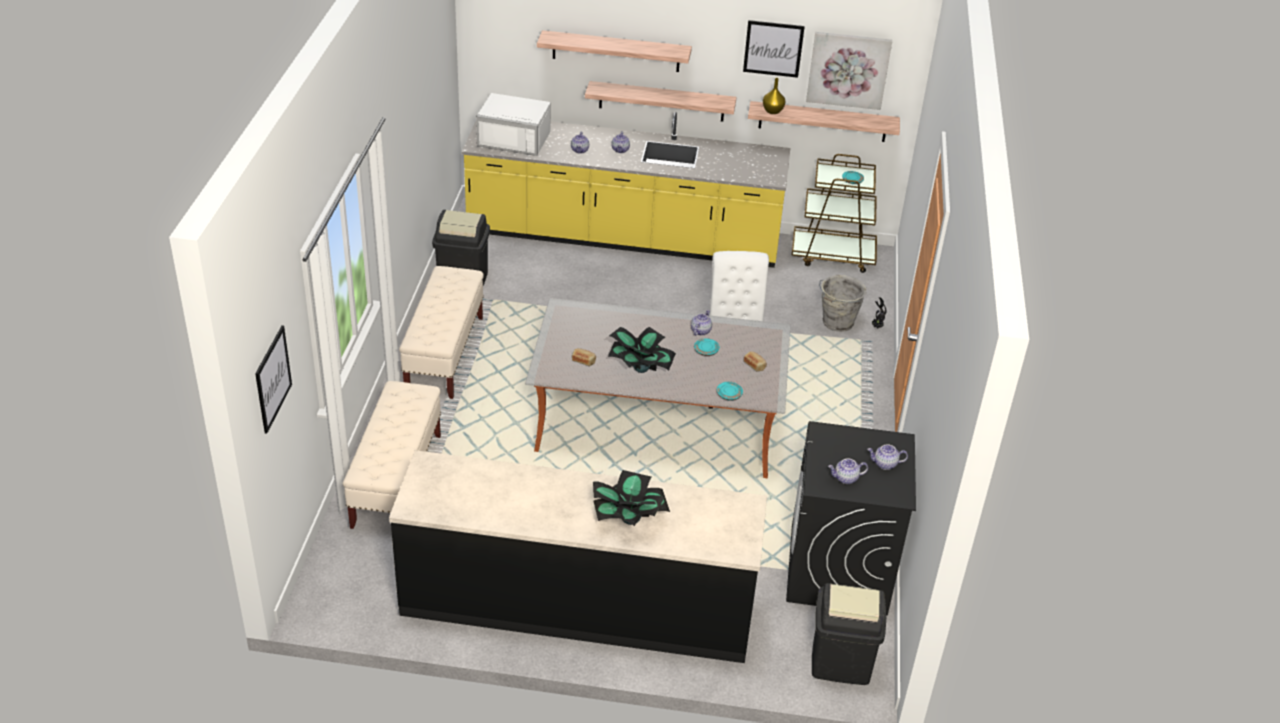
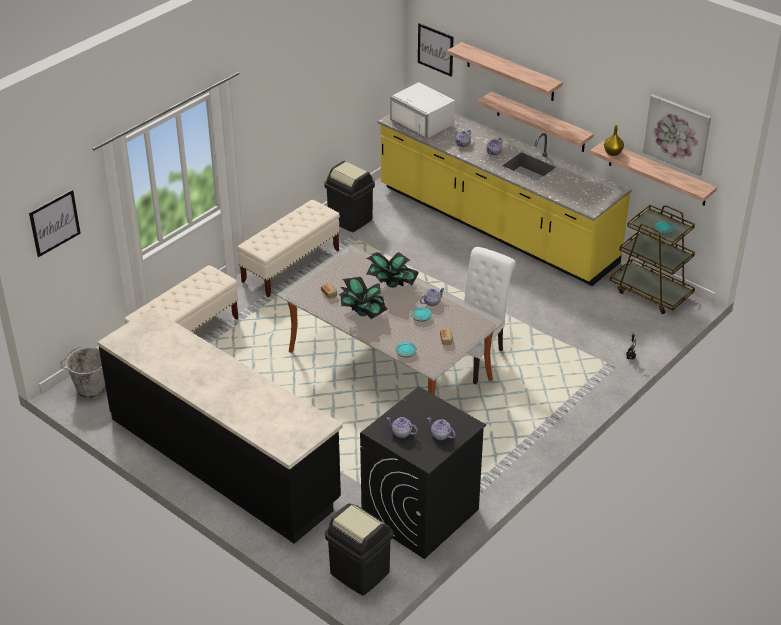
camera: 35 degrees right, 0 degrees up
(629, 519) = (236, 402): potted plant -> potted plant (391, 284)
(773, 48) = (621, 100): picture -> picture (435, 49)
(837, 323) = (600, 344): grey bucket -> grey bucket (90, 390)

